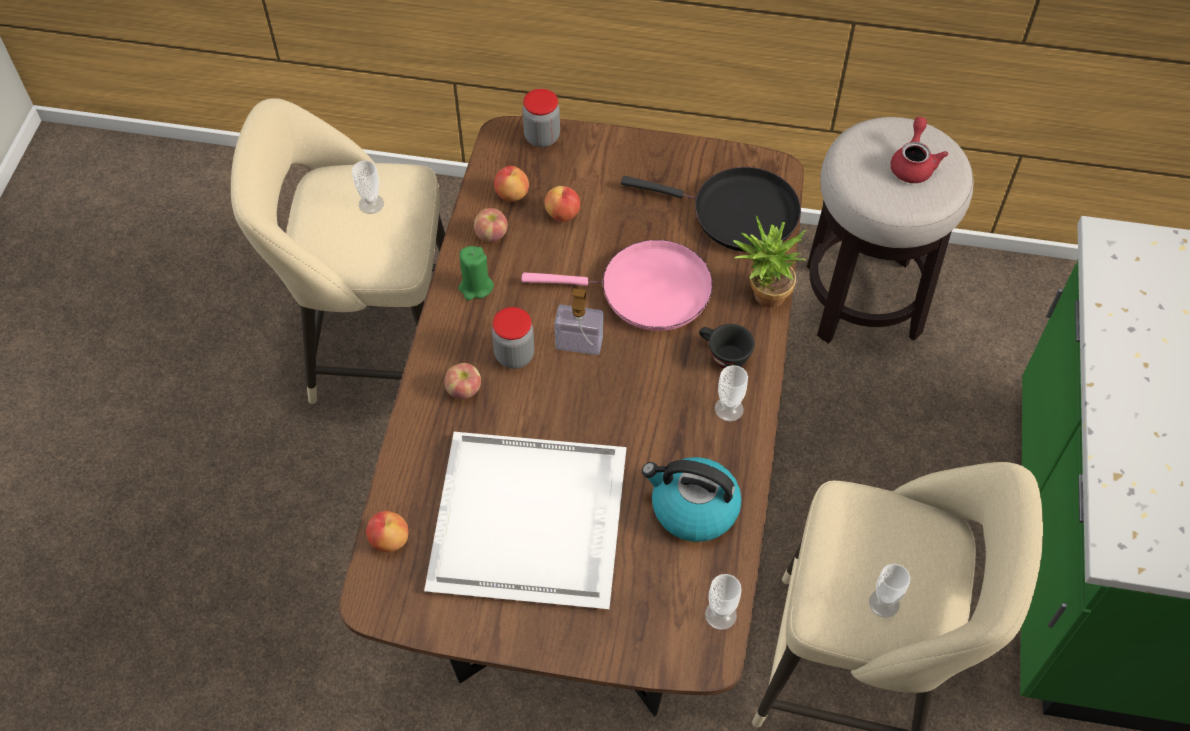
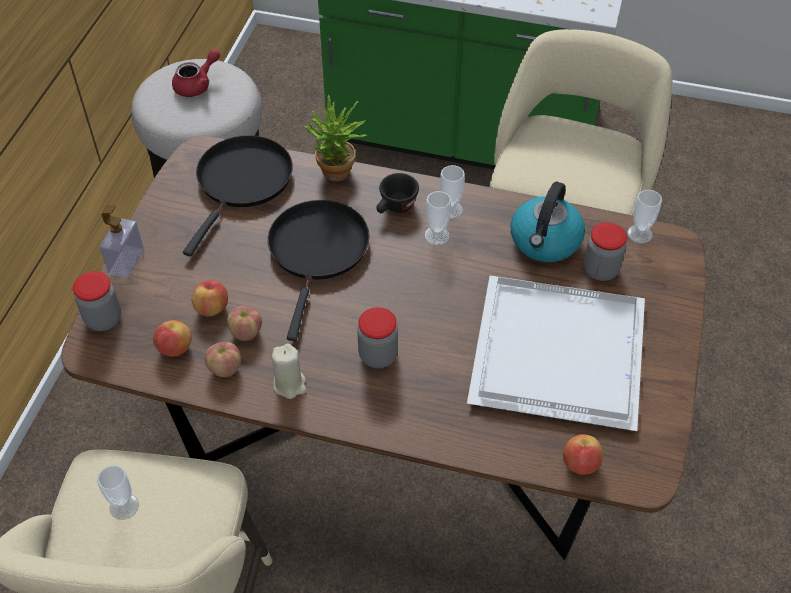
camera: 85 degrees left, 5 degrees down
(464, 390) = (414, 398): apple -> apple (246, 332)
(475, 287) = (290, 384): green candle -> beige candle
(579, 343) = (370, 305): soap dispenser -> soap dispenser (126, 261)
(647, 291) = (318, 251): pink frying pan -> black frying pan
(655, 567) = (600, 270): none -> jar
(884, 603) = (602, 162): cup -> cup (437, 235)
(913, 164) = (197, 85): red teapot -> red teapot turned 120 degrees clockwise

